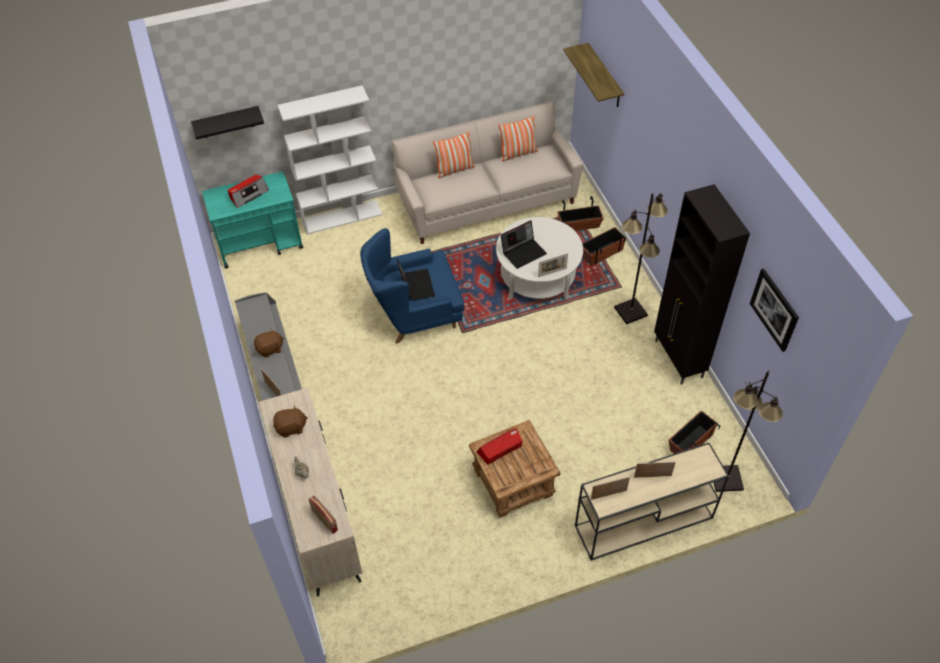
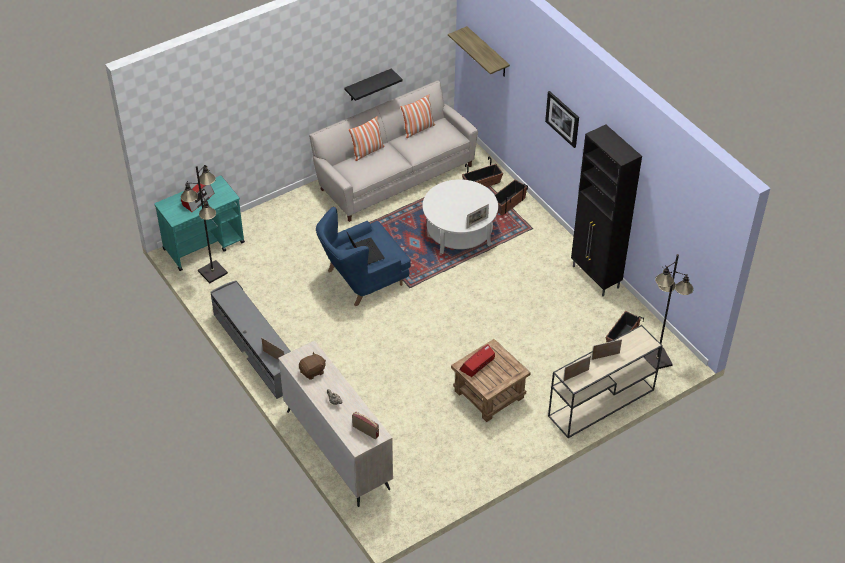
camera: 15 degrees left, 5 degrees down
(227, 122) = (178, 138): black shelf -> black shelf (368, 85)
(270, 349) = (257, 324): brown plush toy -> none
(342, 216) = (269, 210): white bookcase -> none
(523, 252) = (448, 210): laptop -> none
(631, 311) = (546, 247): black floor lamp -> black floor lamp (213, 272)
(774, 309) = (671, 211): picture -> picture (563, 119)

